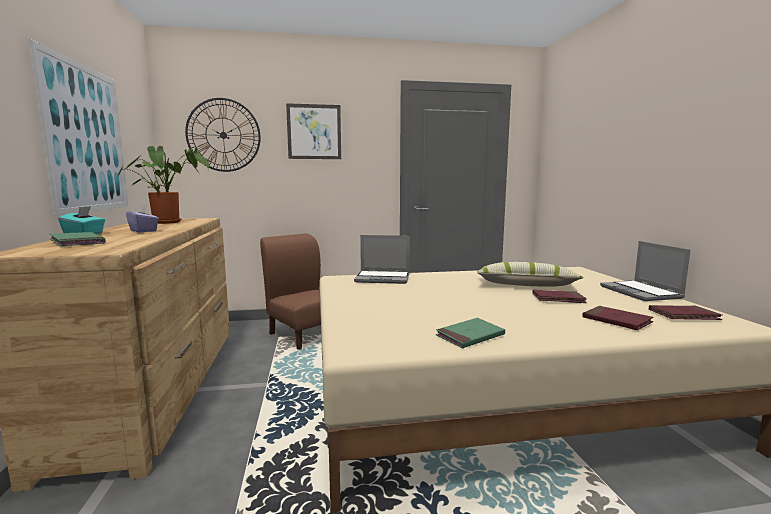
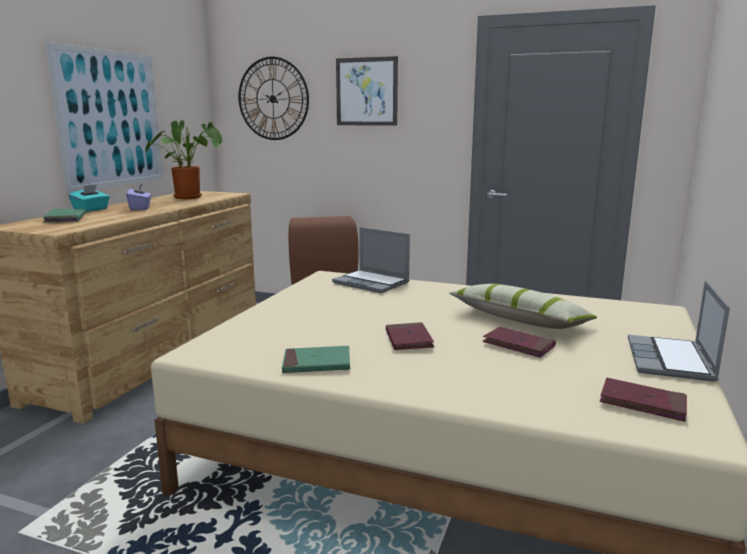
camera: 30 degrees right, 5 degrees up
(616, 321) = (522, 386): red book -> red book (408, 339)

